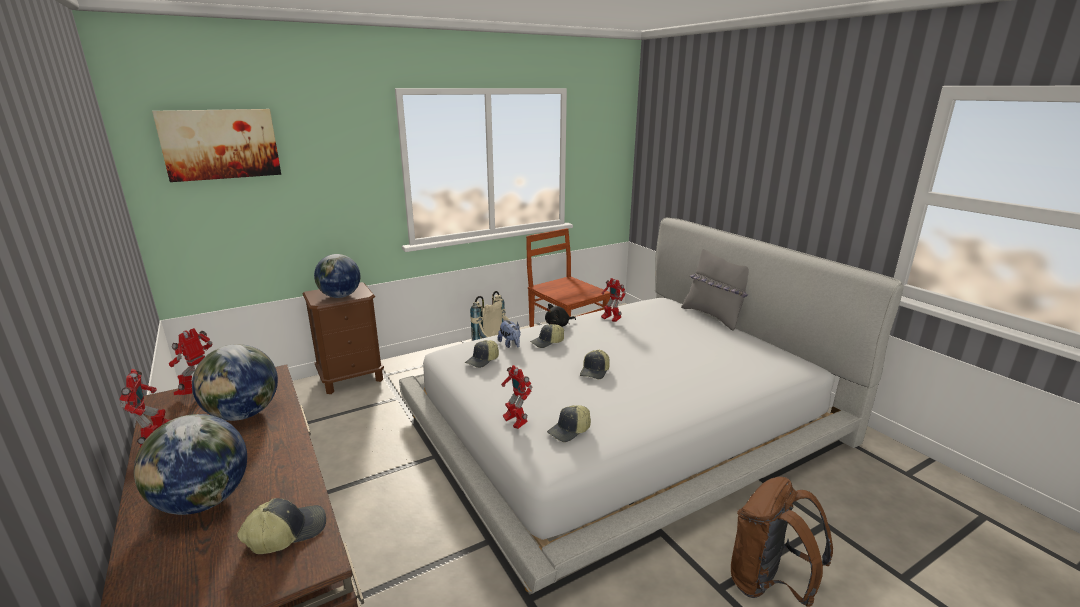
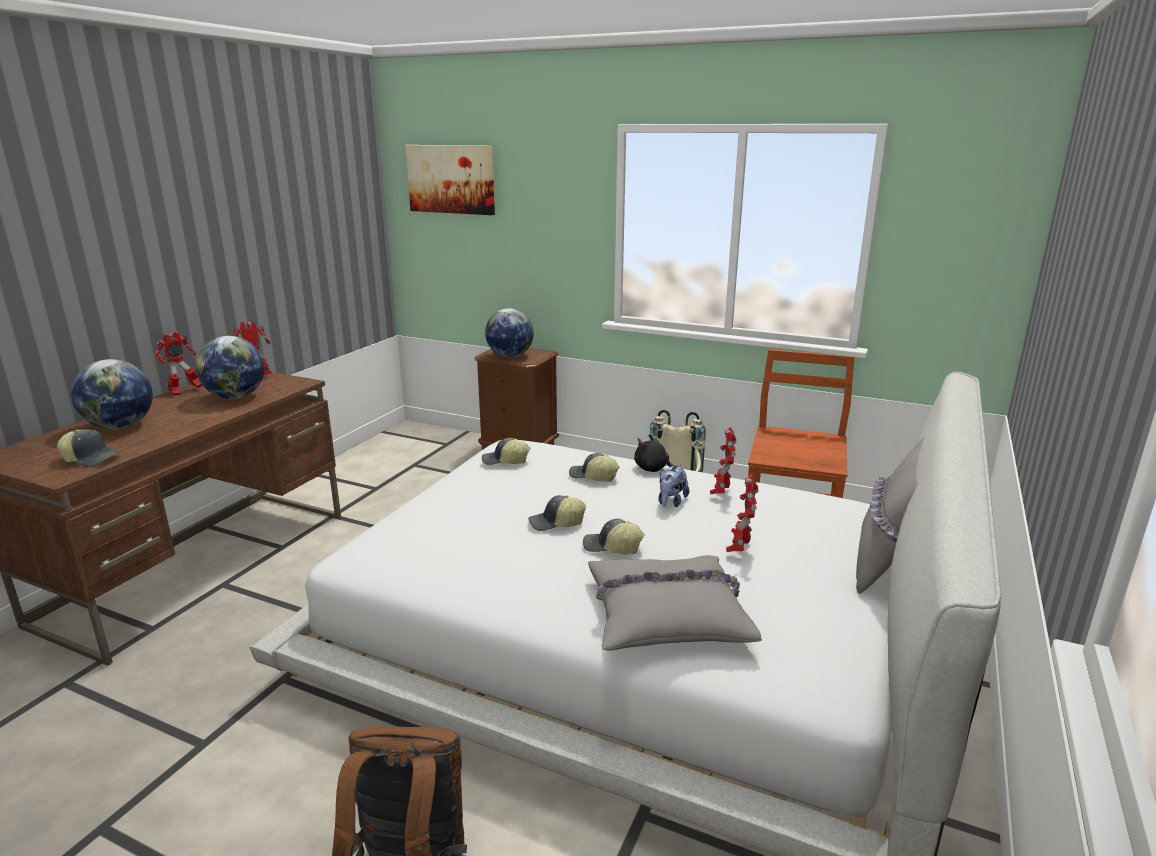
camera: 55 degrees right, 0 degrees up
(510, 344) = (561, 462): plush toy -> plush toy (671, 502)
(515, 422) = (400, 517): toy robot -> toy robot (739, 549)
(570, 431) = (407, 548): cap -> cap (612, 548)
(721, 375) = (667, 615): none -> grey pillow

